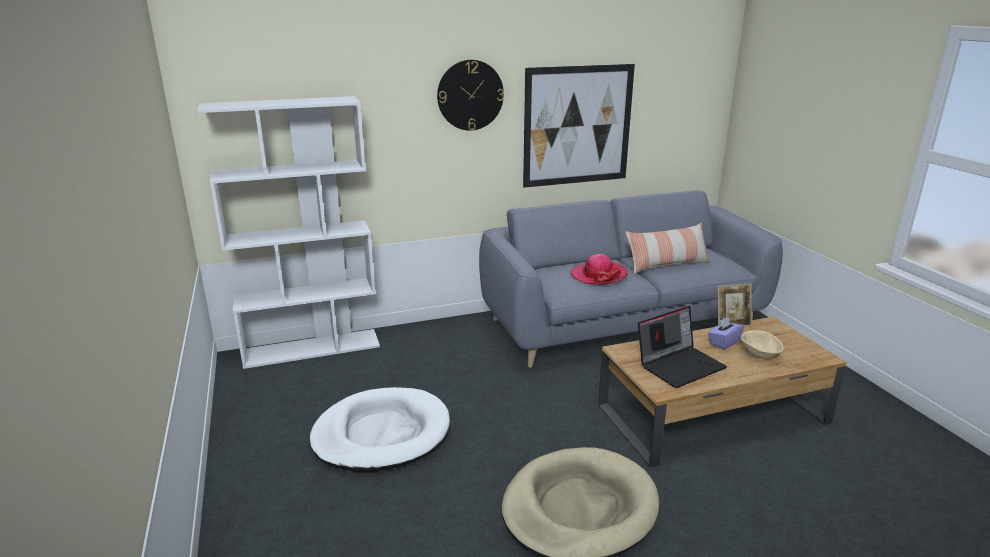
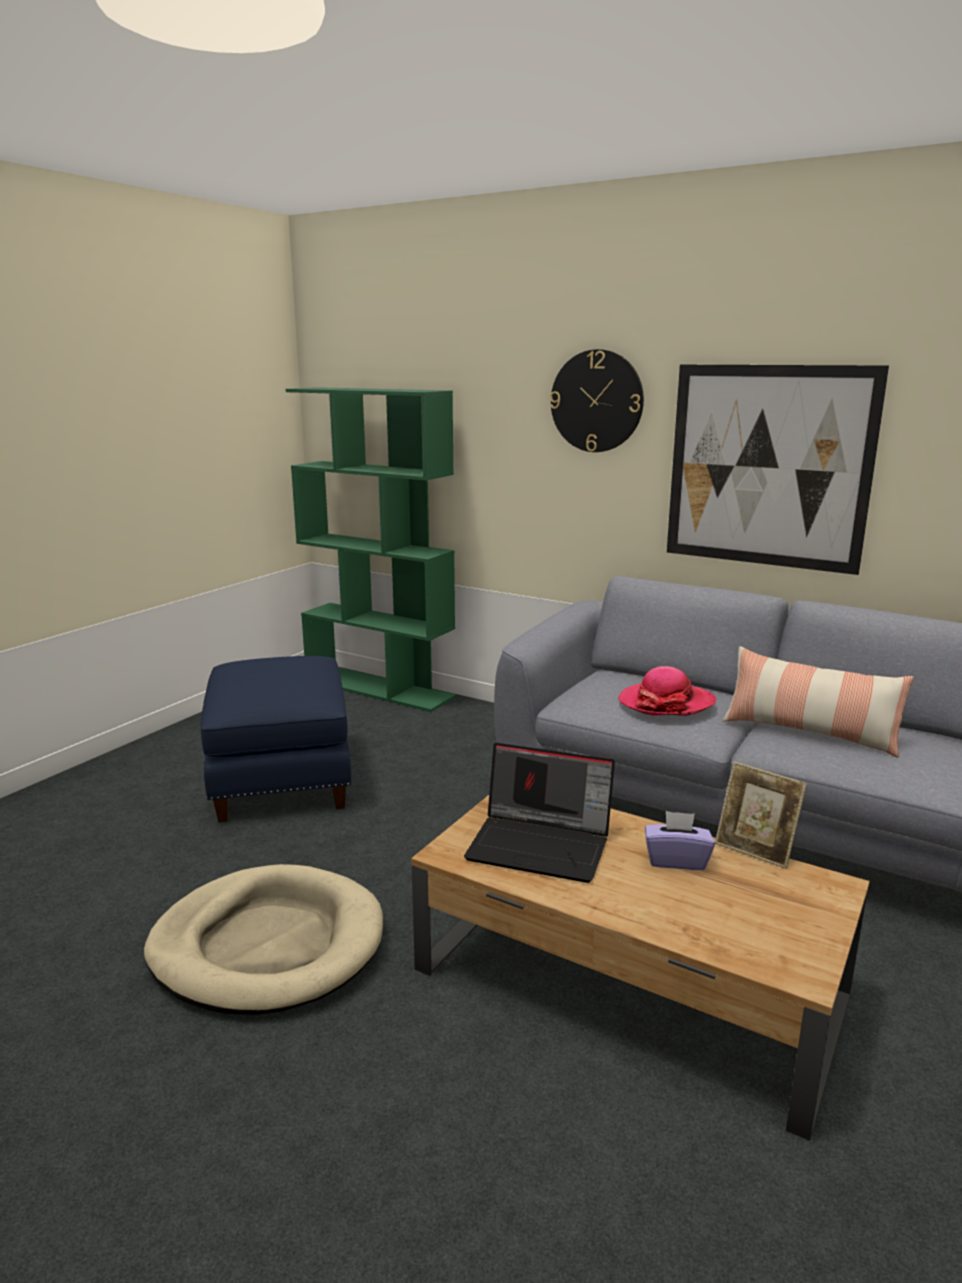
camera: 50 degrees right, 5 degrees down
(312, 348) = (380, 688): white bookcase -> green bookcase
(381, 434) = (280, 778): white dog bed -> blue ottoman
(760, 355) = (690, 903): beige bowl -> none

